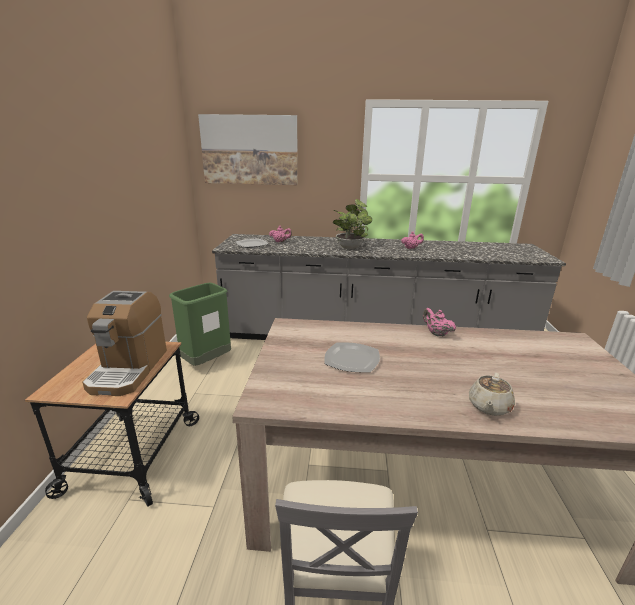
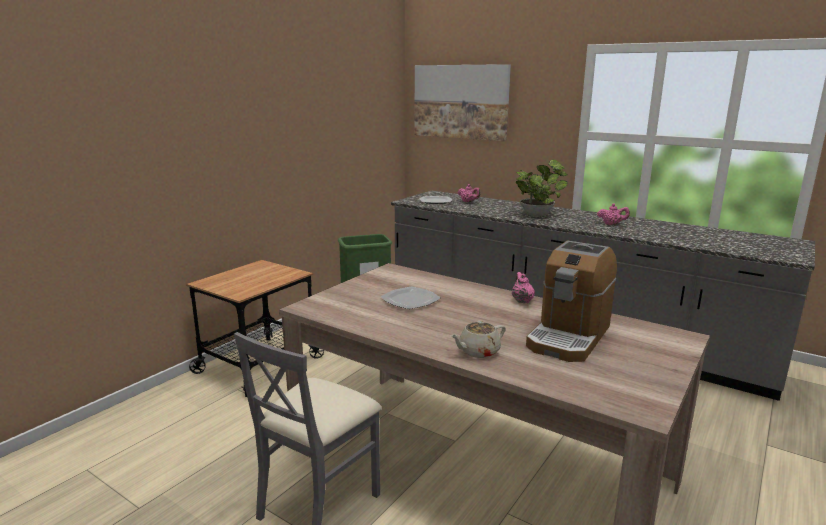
camera: 30 degrees right, 5 degrees down
(129, 369) = (260, 281): coffee machine -> coffee machine (569, 336)

